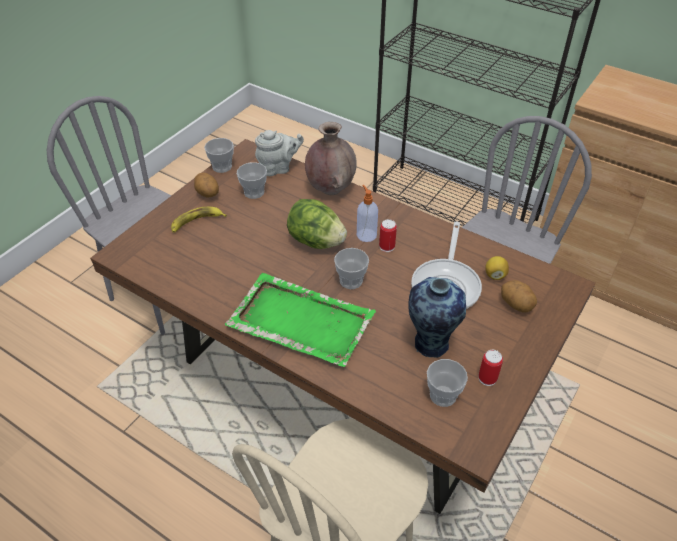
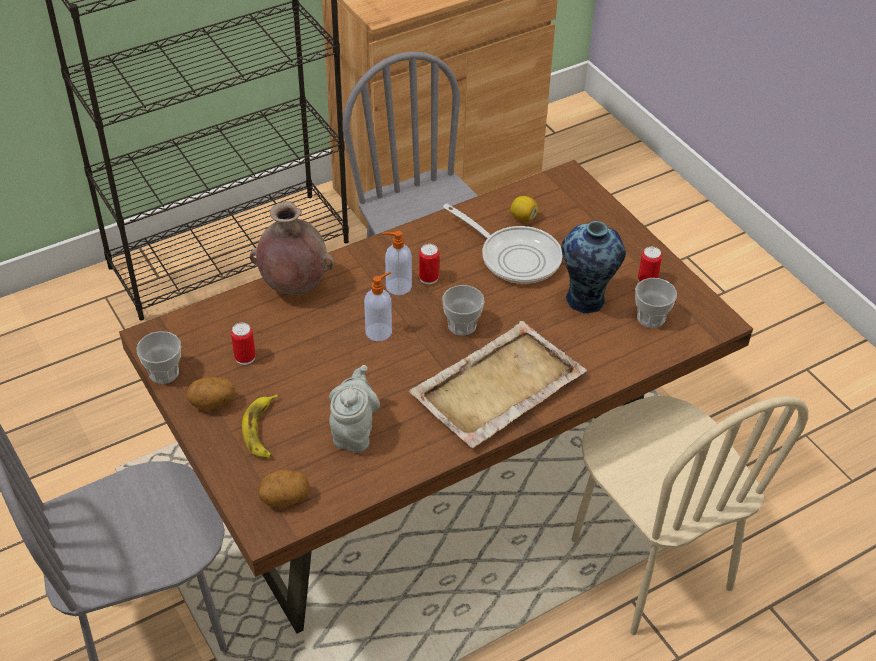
camera: 65 degrees left, 0 degrees up
(254, 192) = (245, 357): cup -> can
(278, 168) = (215, 319): grey teapot -> grey teapot (354, 432)
(300, 321) = (496, 387): green tray -> beige tray
(316, 241) = (379, 331): lettuce -> soap dispenser
(516, 304) = (570, 222): potato -> potato (284, 498)

